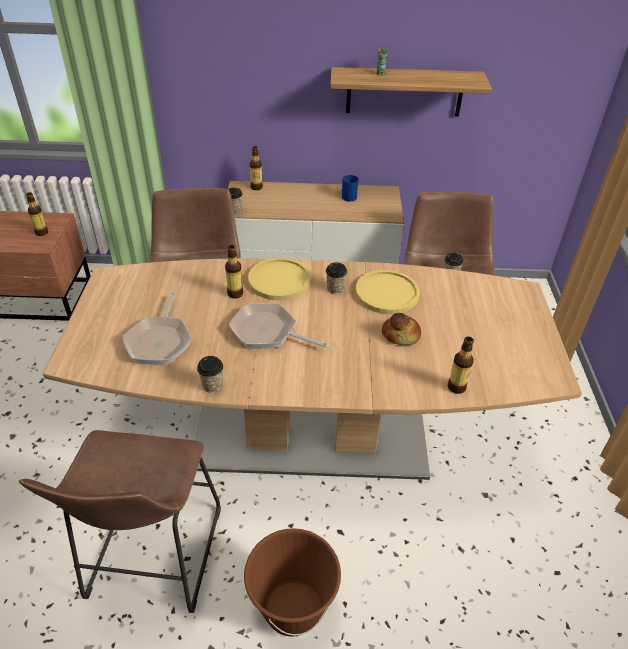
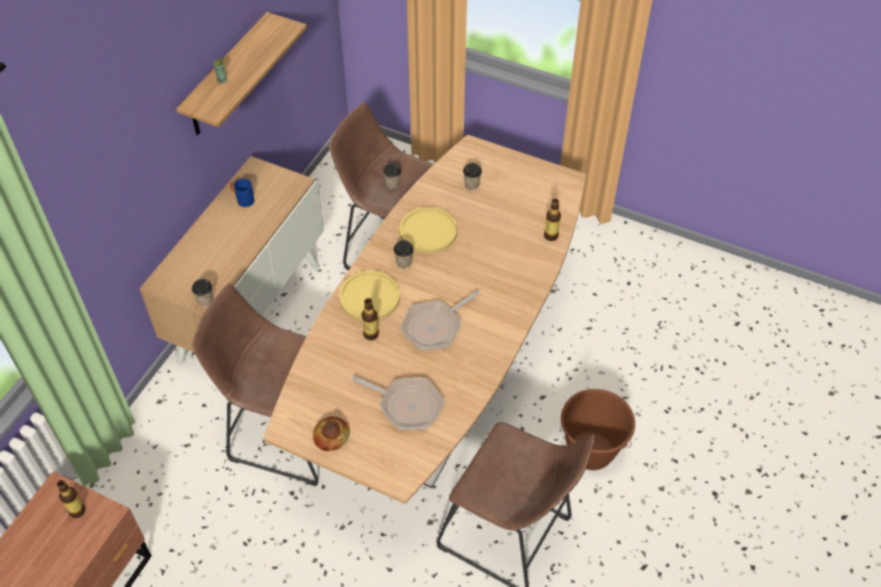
camera: 65 degrees left, 10 degrees up
(212, 385) = (479, 381): cup -> cup (471, 185)
(256, 187) = (172, 269): bottle -> none
(401, 334) = (482, 243): bread -> bread (331, 436)

